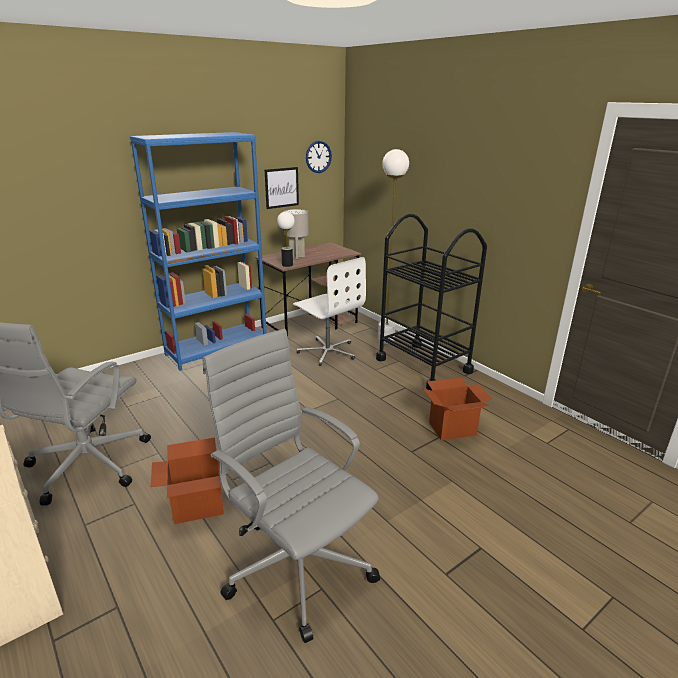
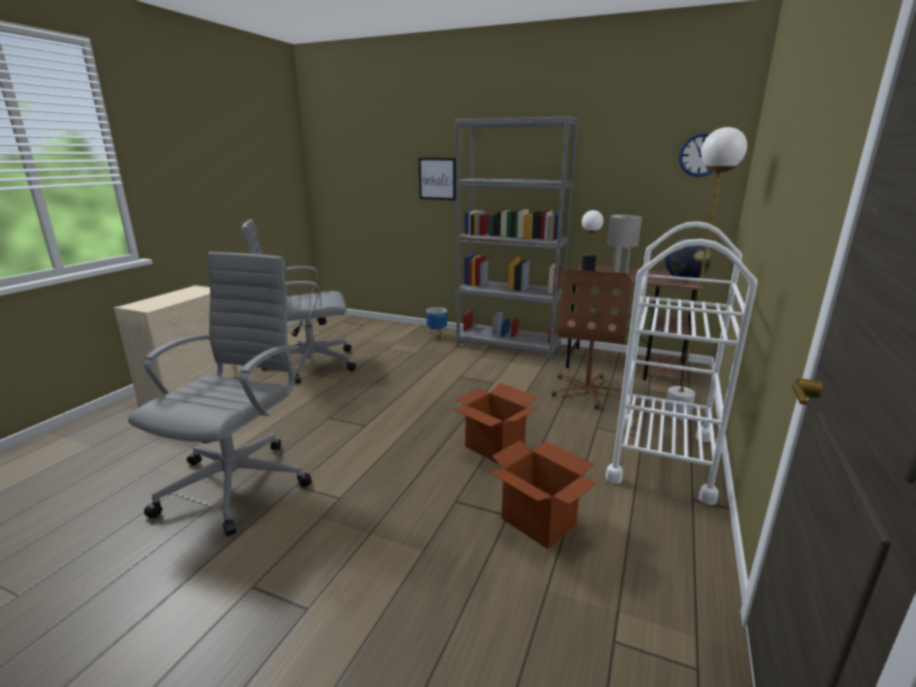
camera: 60 degrees right, 5 degrees down
(143, 372) = (436, 336): none -> planter
(198, 506) = (289, 415): cardboard box -> cardboard box (494, 448)
(217, 349) = (508, 346): blue bookcase -> grey bookcase
(281, 187) = (635, 189): picture -> picture (437, 179)
(327, 352) = (587, 390): white office chair -> brown office chair
(339, 250) = (684, 280): none -> globe
(423, 365) = (661, 458): black cart -> white cart

